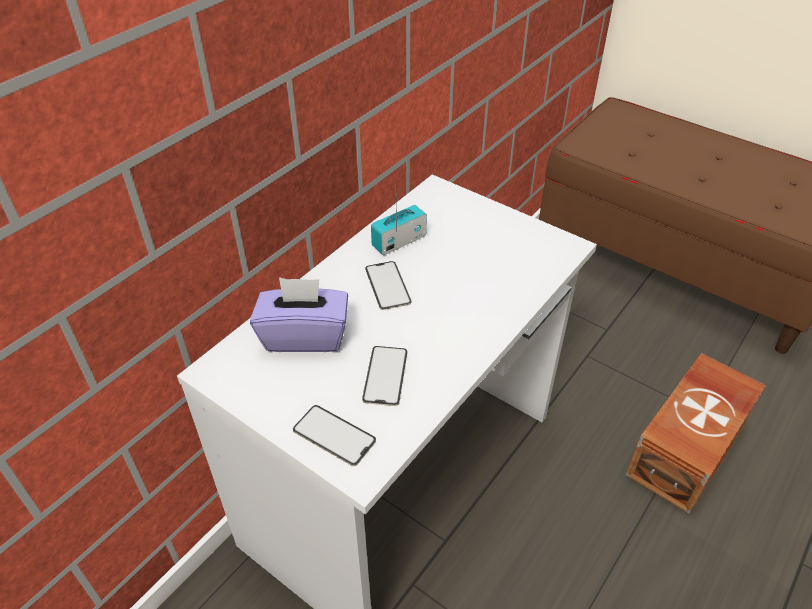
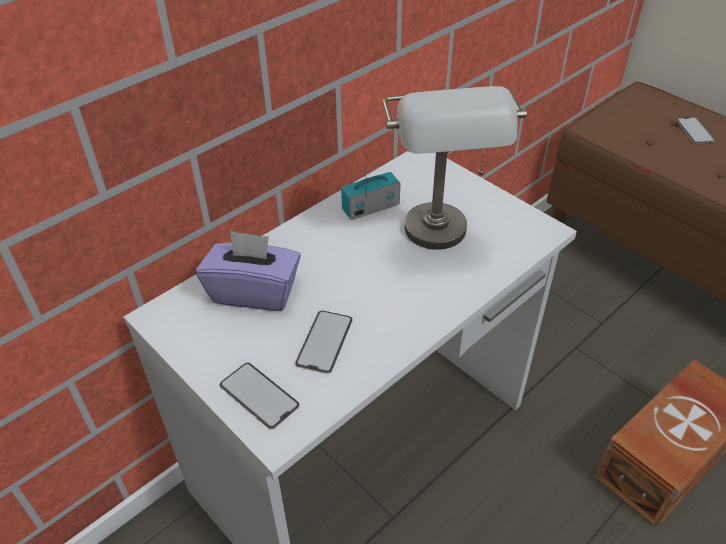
camera: 10 degrees right, 0 degrees up
(387, 285) = (348, 251): phone -> phone (694, 130)
(475, 268) = (442, 243): none -> grey table lamp

